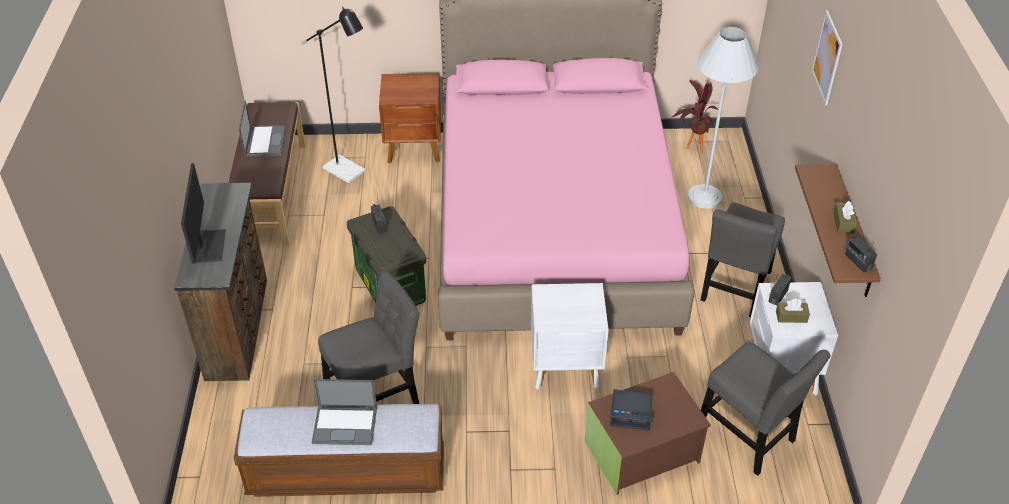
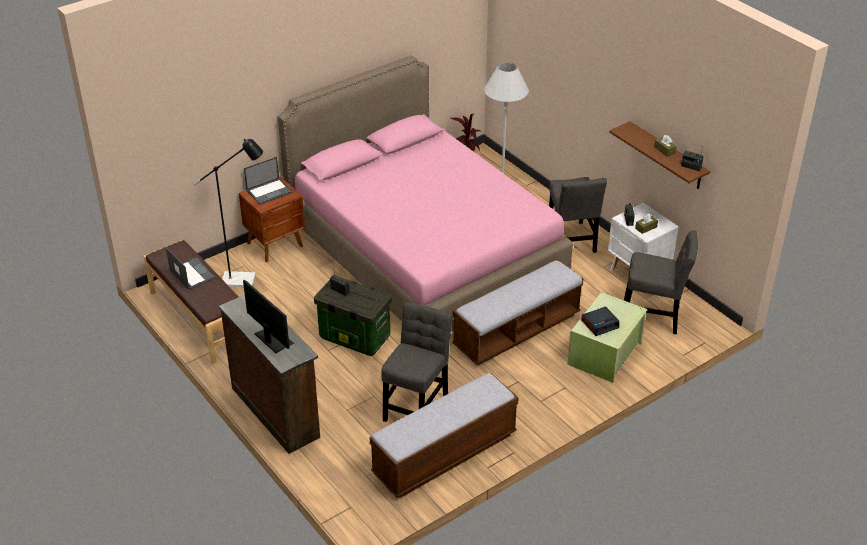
camera: 35 degrees left, 5 degrees down
(346, 425) = (448, 410): laptop -> laptop (269, 191)
(566, 368) = (517, 330): white nightstand -> bench
(643, 452) = (605, 353): brown storage box -> green storage box
(827, 57) = (590, 58): picture -> none

